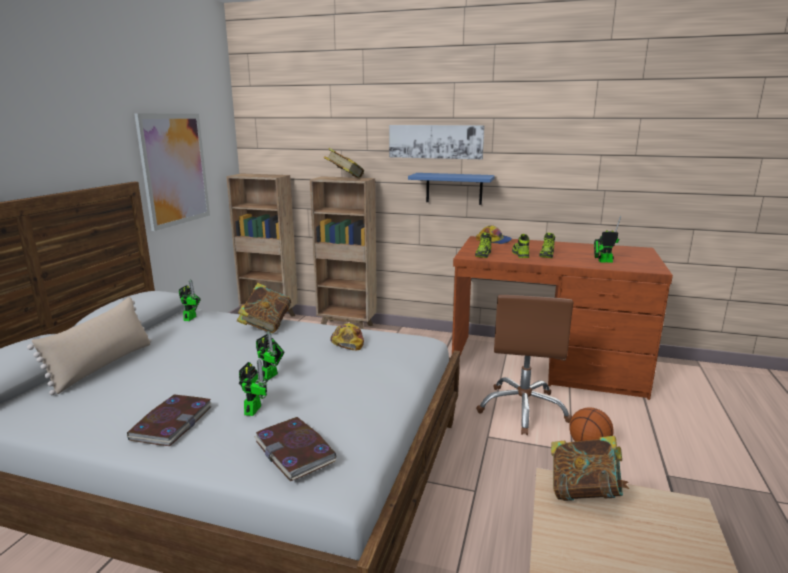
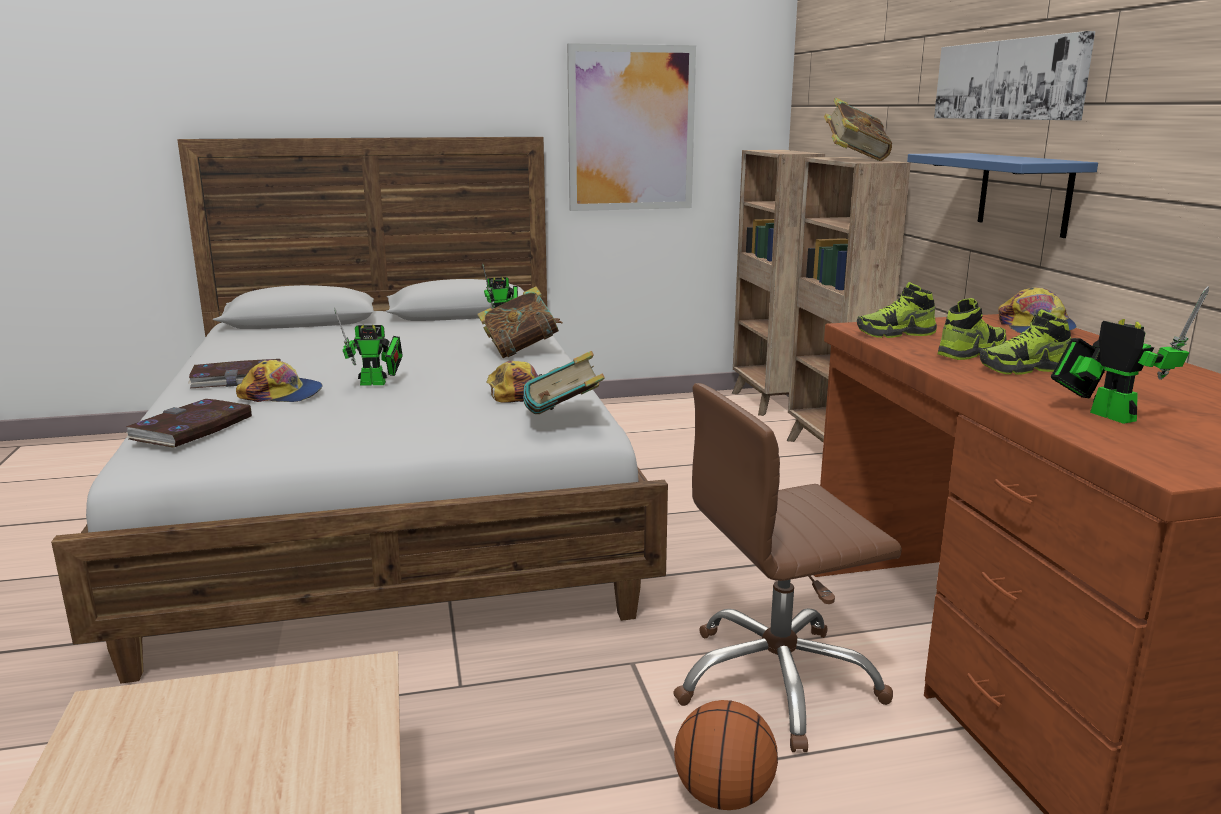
camera: 60 degrees right, 0 degrees up
(103, 366) = (344, 331): beige pillow -> none
(254, 408) = (282, 394): toy robot -> cap
(584, 492) = (344, 708): book -> book (563, 421)

